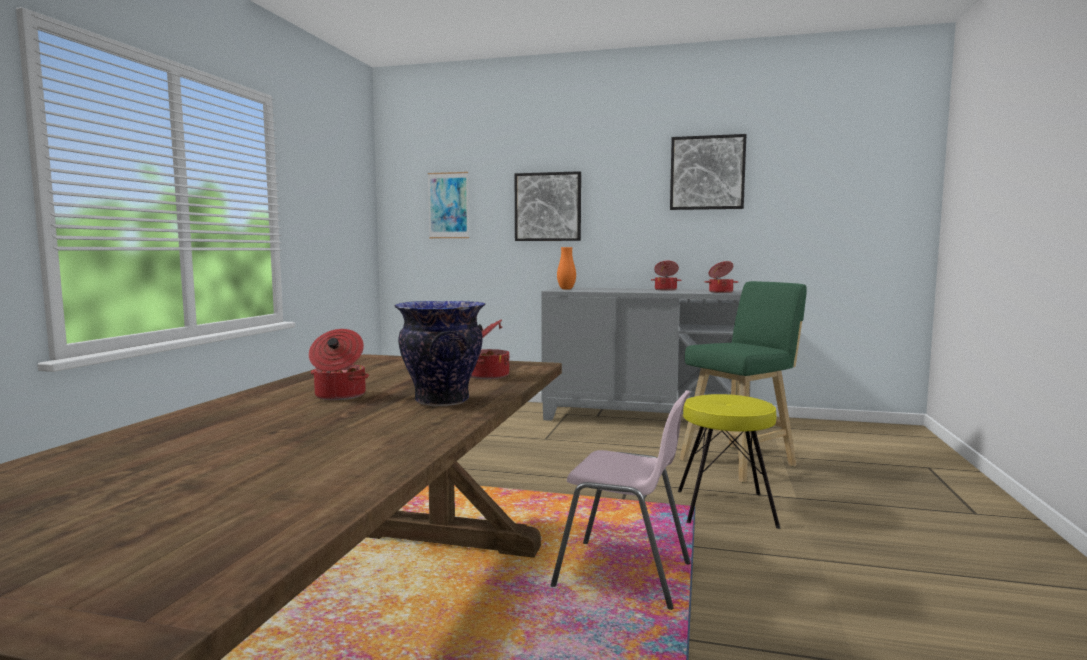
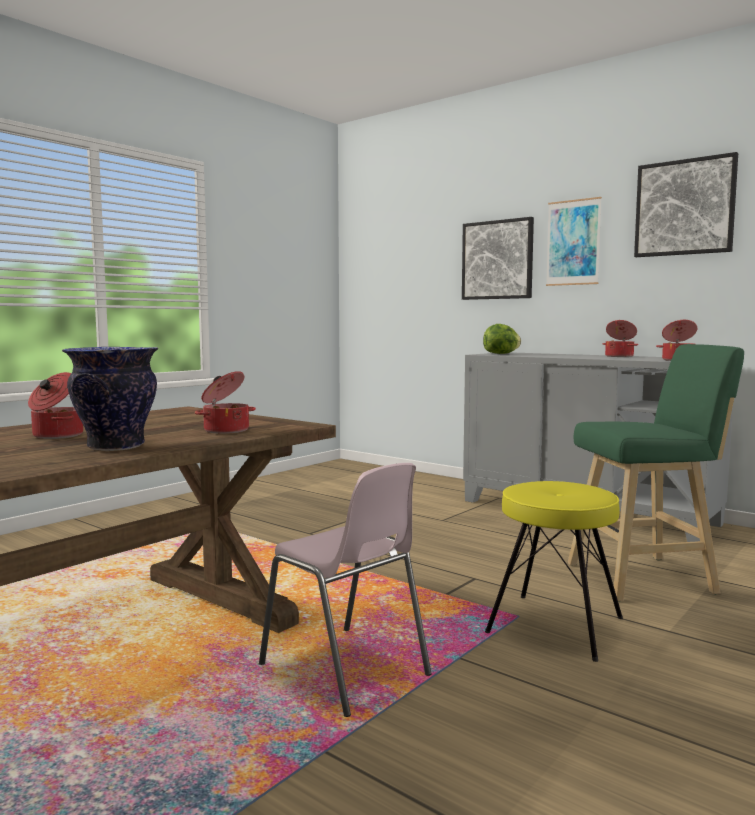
camera: 25 degrees right, 0 degrees up
(448, 205) = (400, 263): picture -> picture (573, 242)
(566, 289) = (501, 353): orange vase -> lettuce

